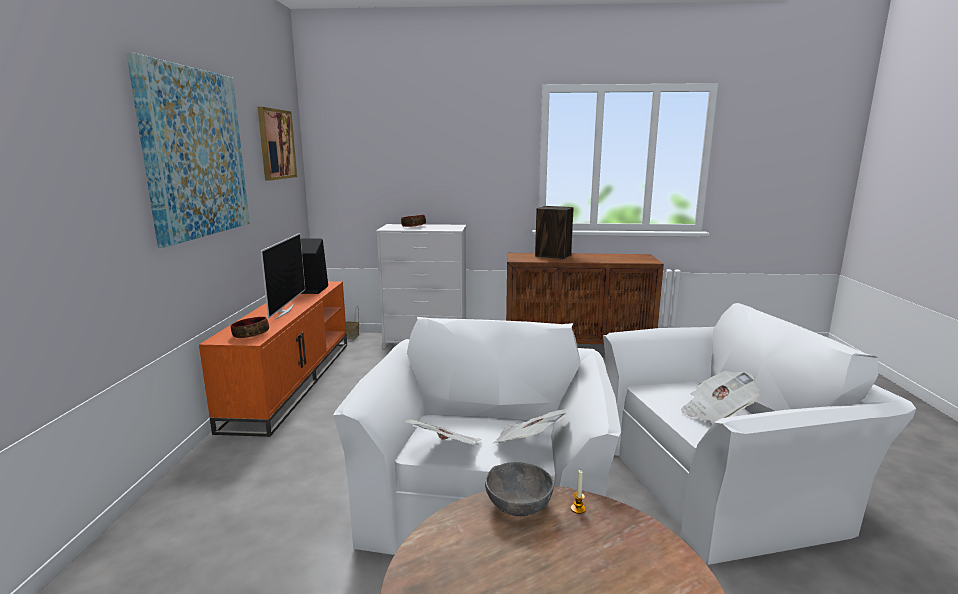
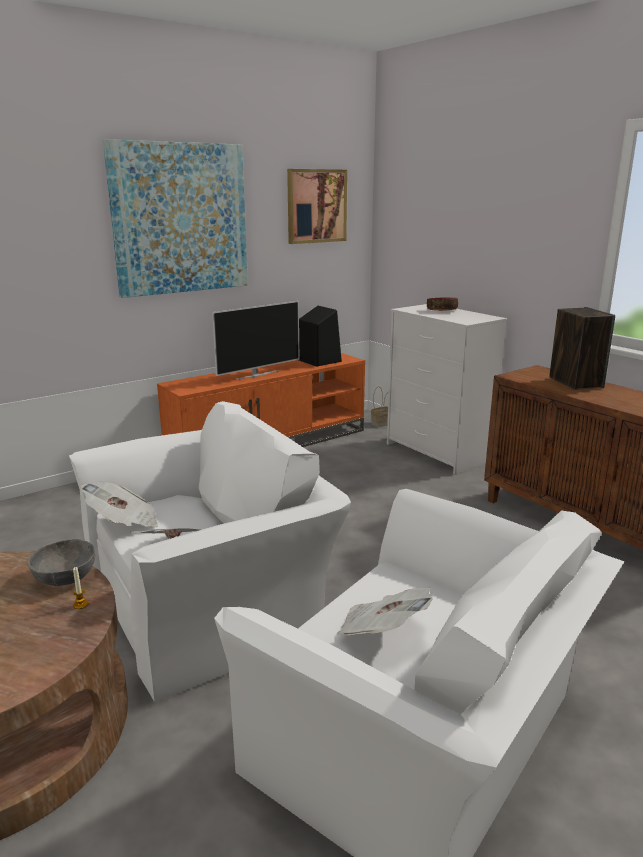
camera: 50 degrees right, 5 degrees up
(251, 334) = (194, 386): bowl -> none

